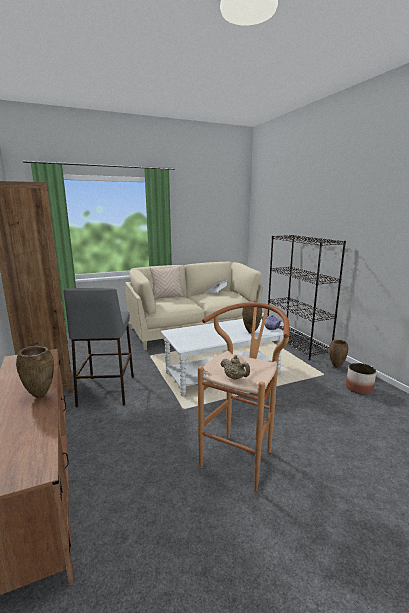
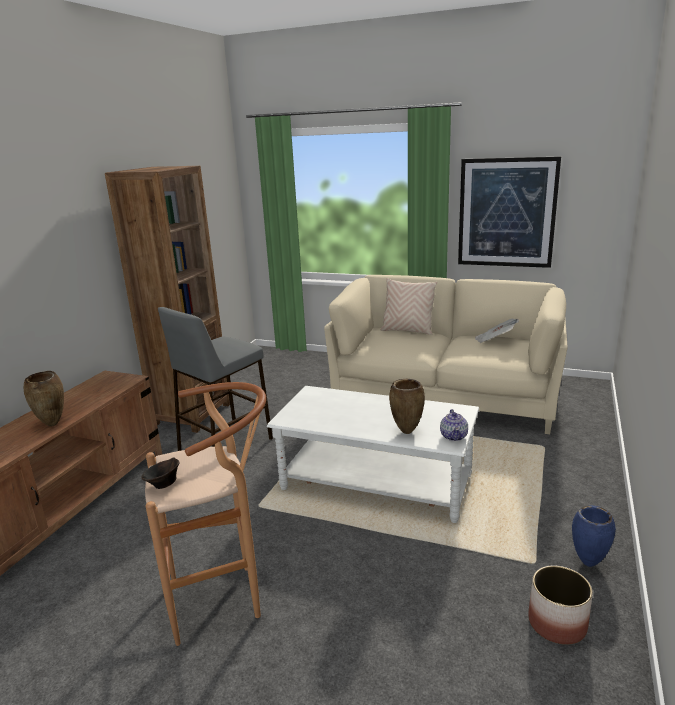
camera: 45 degrees right, 5 degrees up
(196, 229) = (506, 213): none -> picture
(235, 378) = (163, 484): beige teapot -> brown bowl
(297, 344) = (587, 486): black bookcase -> none
(336, 367) = (587, 563): brown vase -> blue vase

